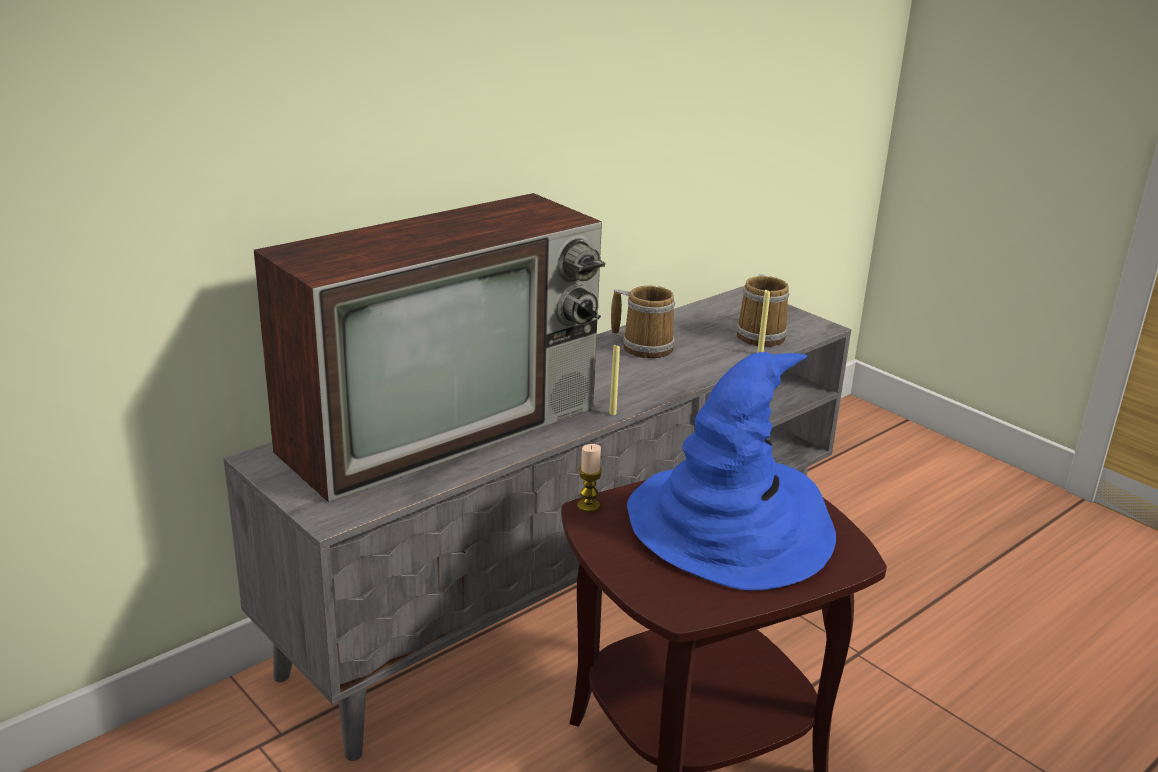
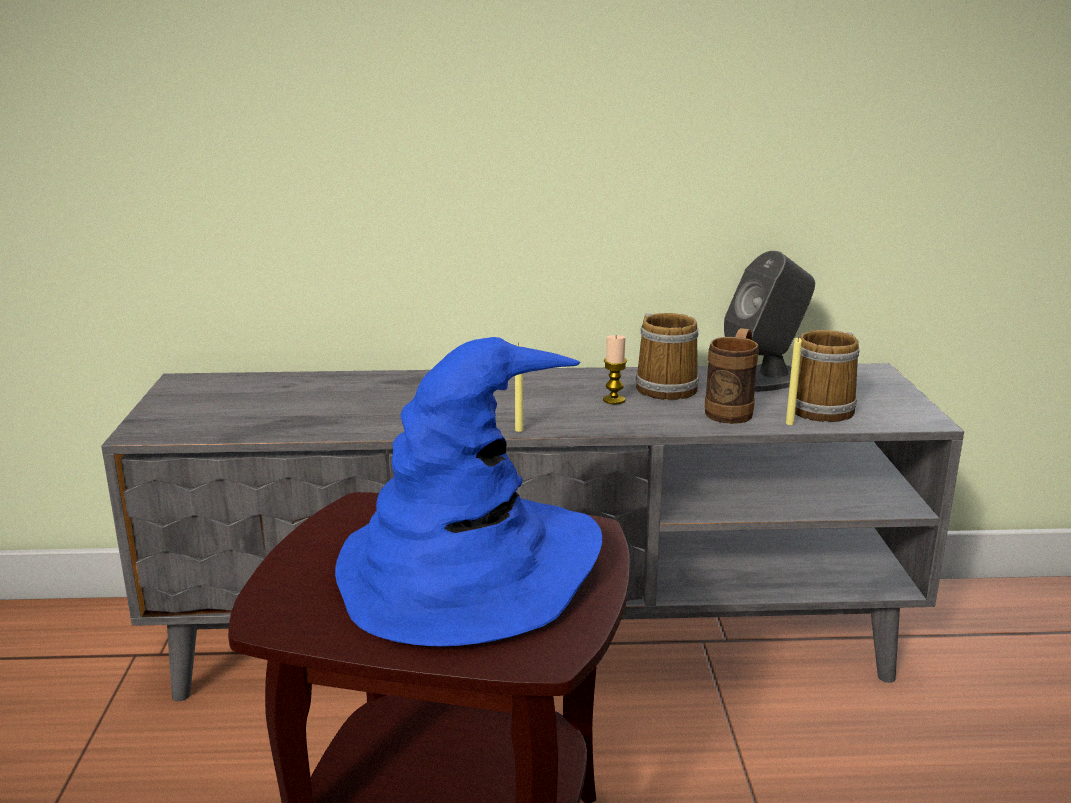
camera: 40 degrees right, 5 degrees down
(444, 427) = (352, 398): television -> none
(588, 506) = (369, 501): candle -> candle (614, 400)
(693, 321) = (765, 379): none -> grey speaker
(714, 353) = (733, 410): none -> brown mug

